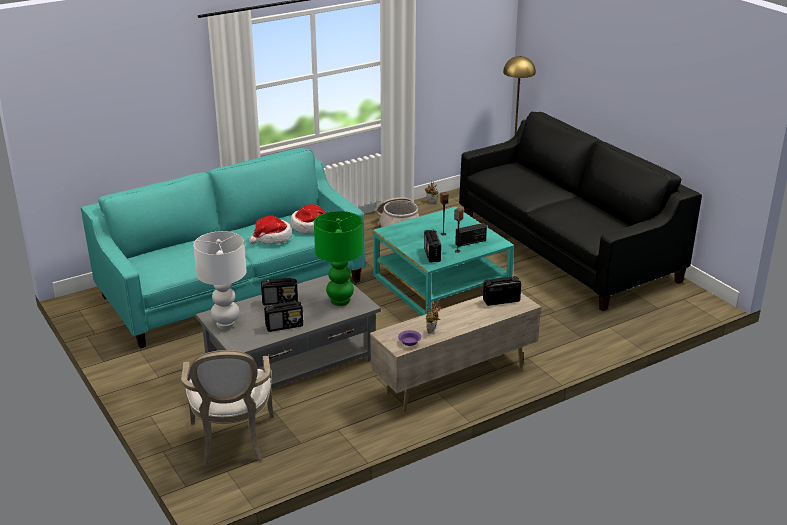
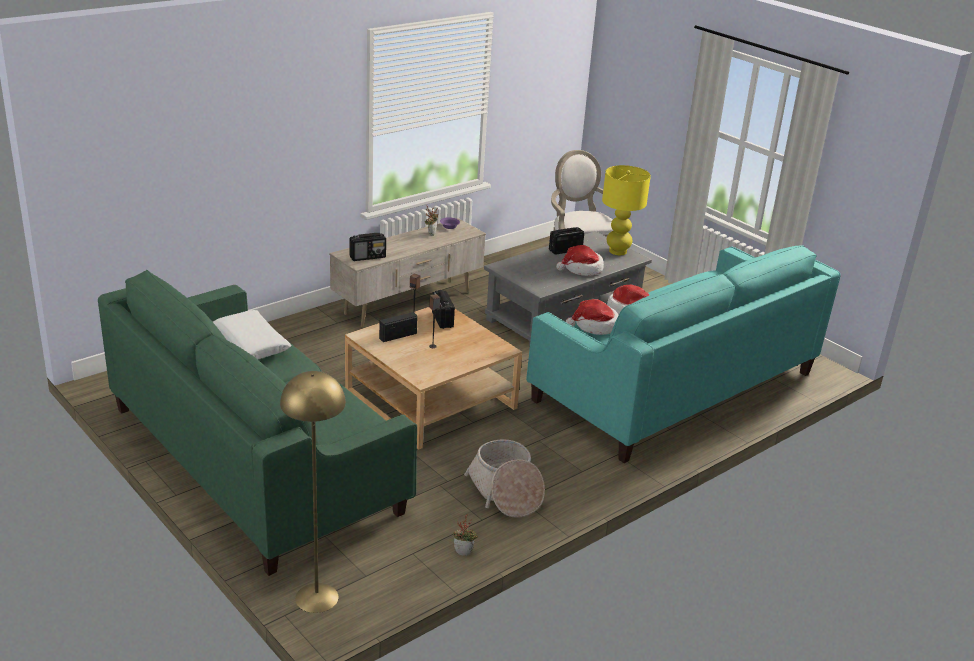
camera: 170 degrees right, 0 degrees up
(226, 323) = (617, 251): white table lamp -> yellow table lamp
(280, 301) = (582, 269): radio -> hat
(340, 301) = (525, 270): green table lamp -> none
(441, 284) = (430, 399): turquoise coffee table -> beige coffee table
(566, 248) = (255, 460): black sofa -> green sofa
(583, 219) = (251, 344): none -> white pillow

